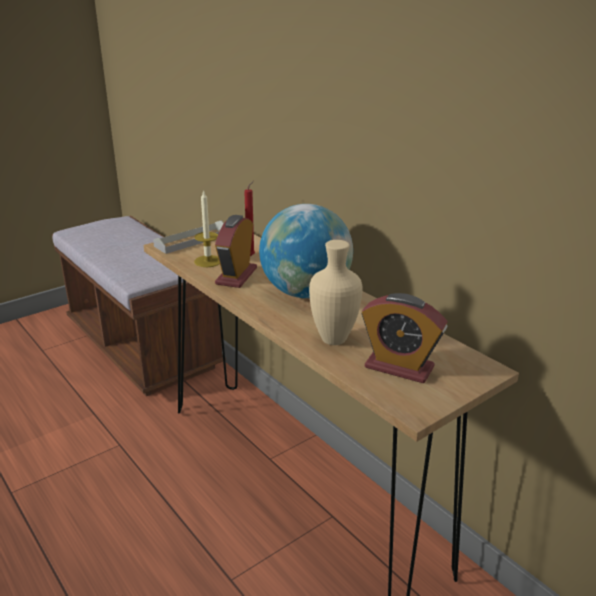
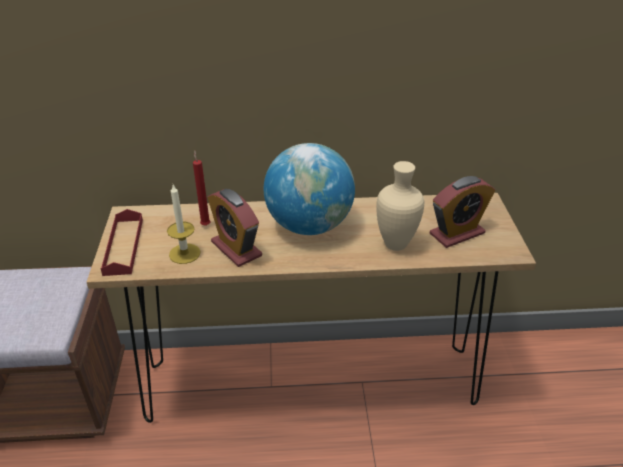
camera: 55 degrees left, 10 degrees up
(191, 240) = (123, 246): grey tray -> red tray

